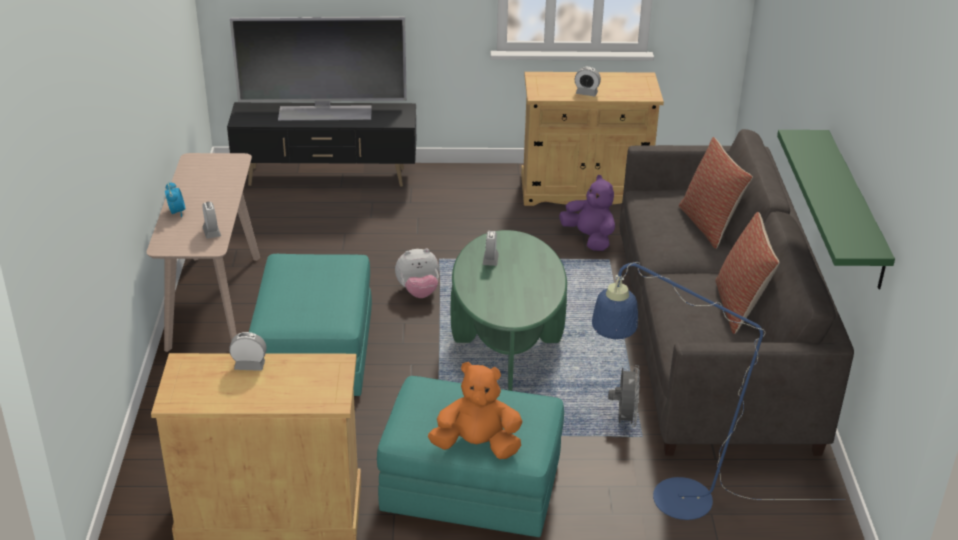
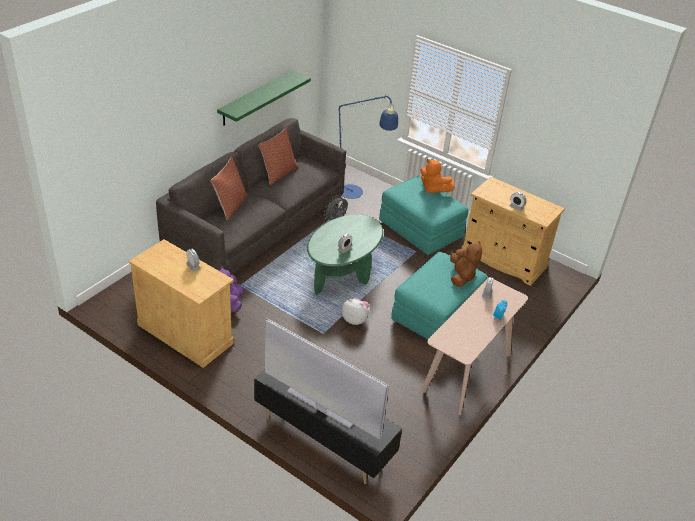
camera: 145 degrees left, 5 degrees up
(285, 306) = (461, 276): none -> brown plush toy

